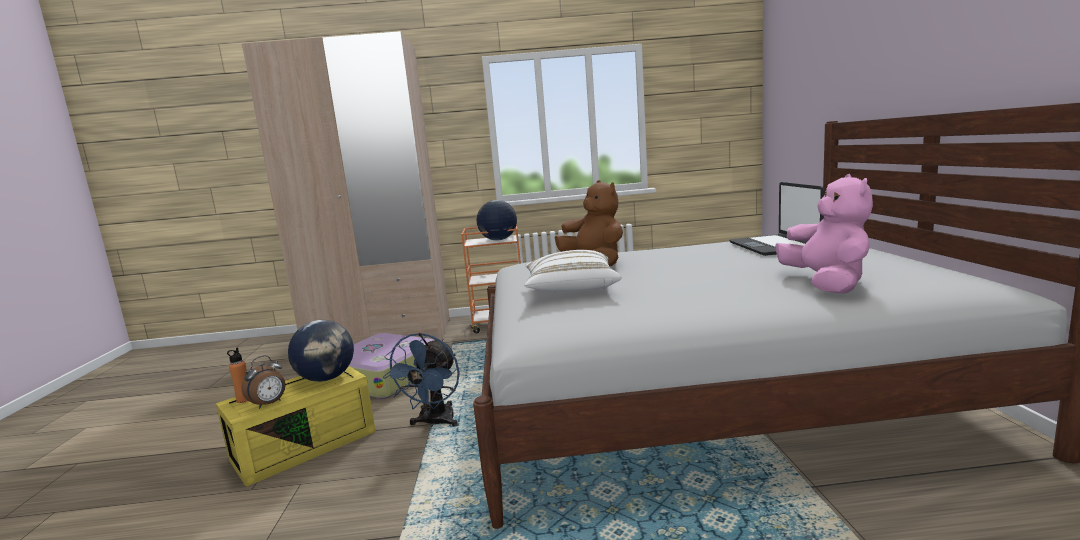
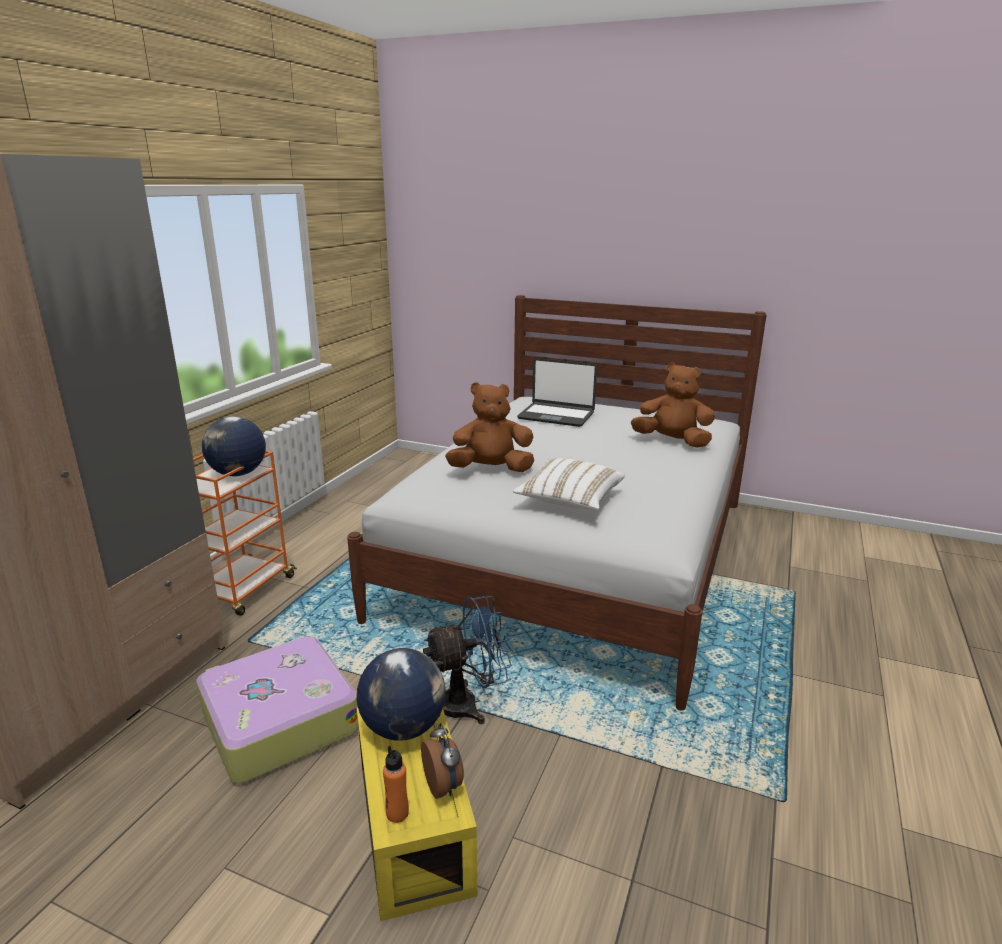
camera: 65 degrees left, 10 degrees up
(435, 423) = (468, 704): blue fan -> blue fan turned 60 degrees counterclockwise
(826, 284) = (672, 441): pink plush toy -> brown plush toy

